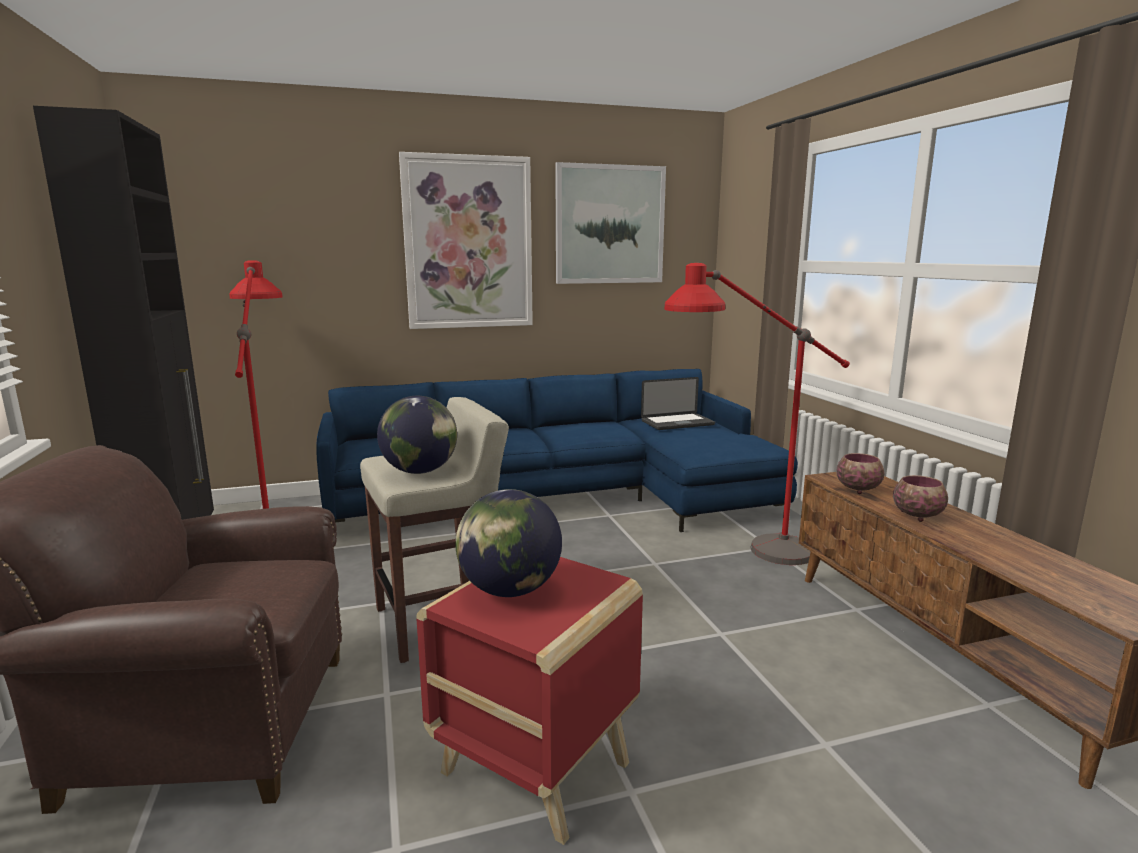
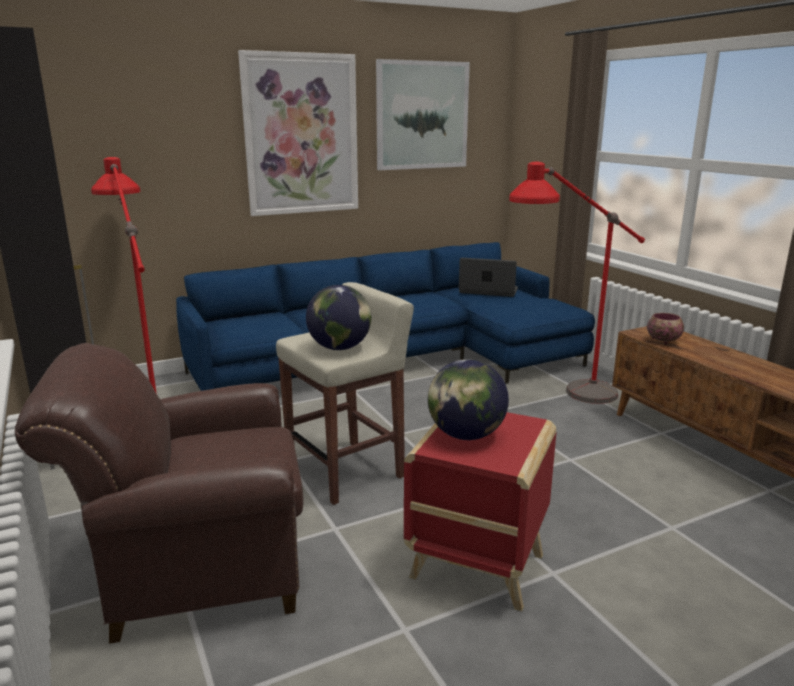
camera: 10 degrees left, 5 degrees up
(677, 423) = (488, 291): laptop -> laptop turned 135 degrees counterclockwise
(917, 516) = (714, 359): bowl -> none

